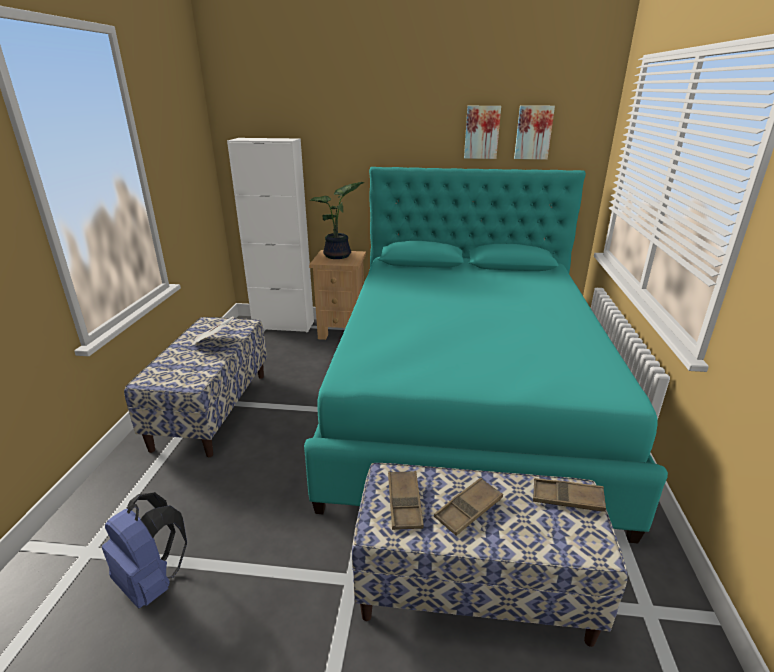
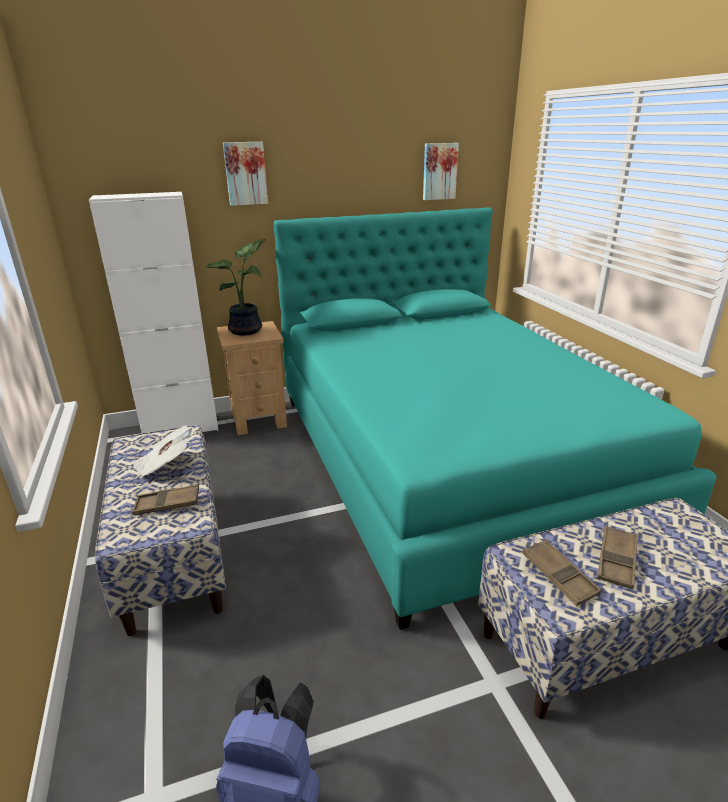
camera: 25 degrees left, 0 degrees up
(482, 132) = (389, 173): picture -> picture (245, 173)
(567, 498) = (677, 520): brown tray -> brown tray (167, 504)

